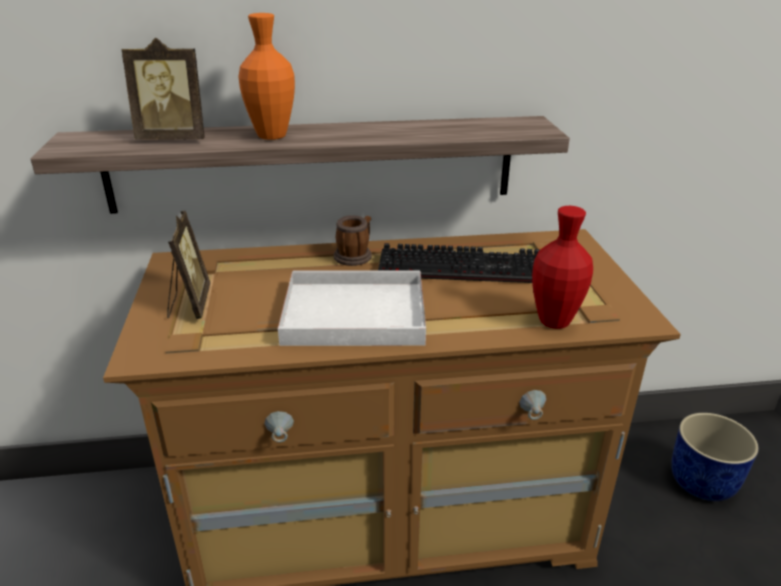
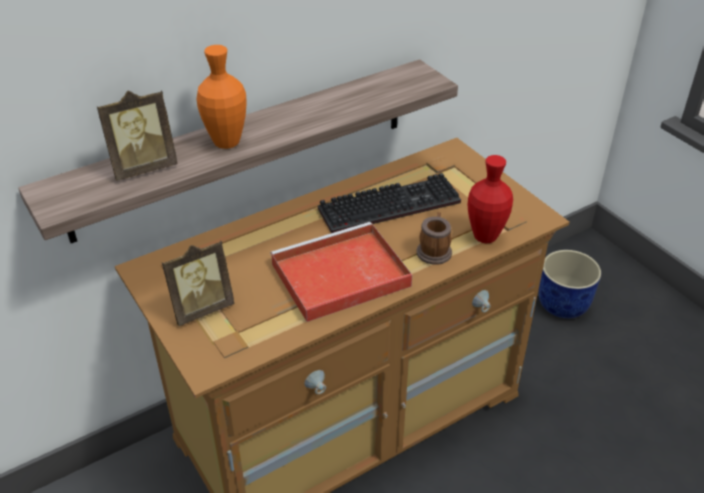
camera: 25 degrees left, 10 degrees up
(189, 304) = (201, 308): picture frame -> picture frame turned 90 degrees clockwise
(351, 314) = (338, 276): white tray -> red tray
(355, 255) = (297, 217): mug -> mug (434, 250)

